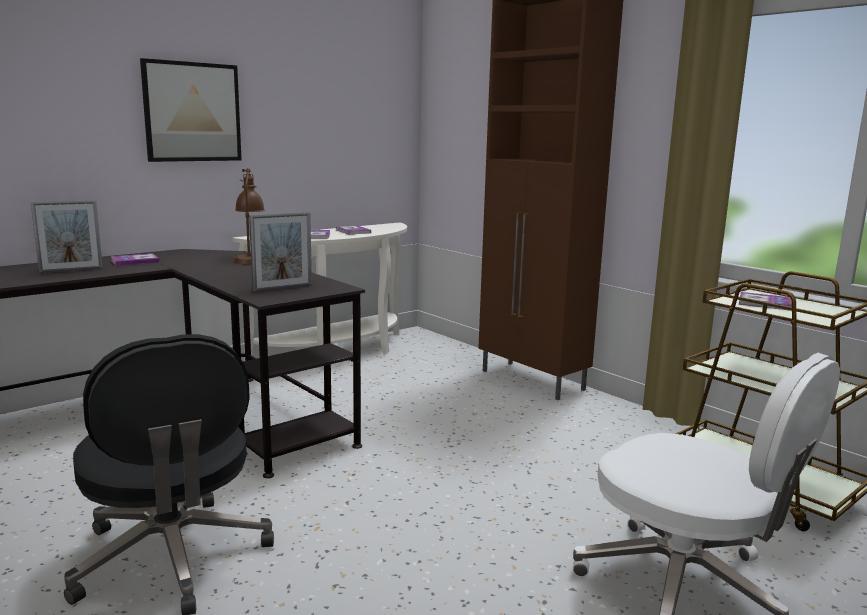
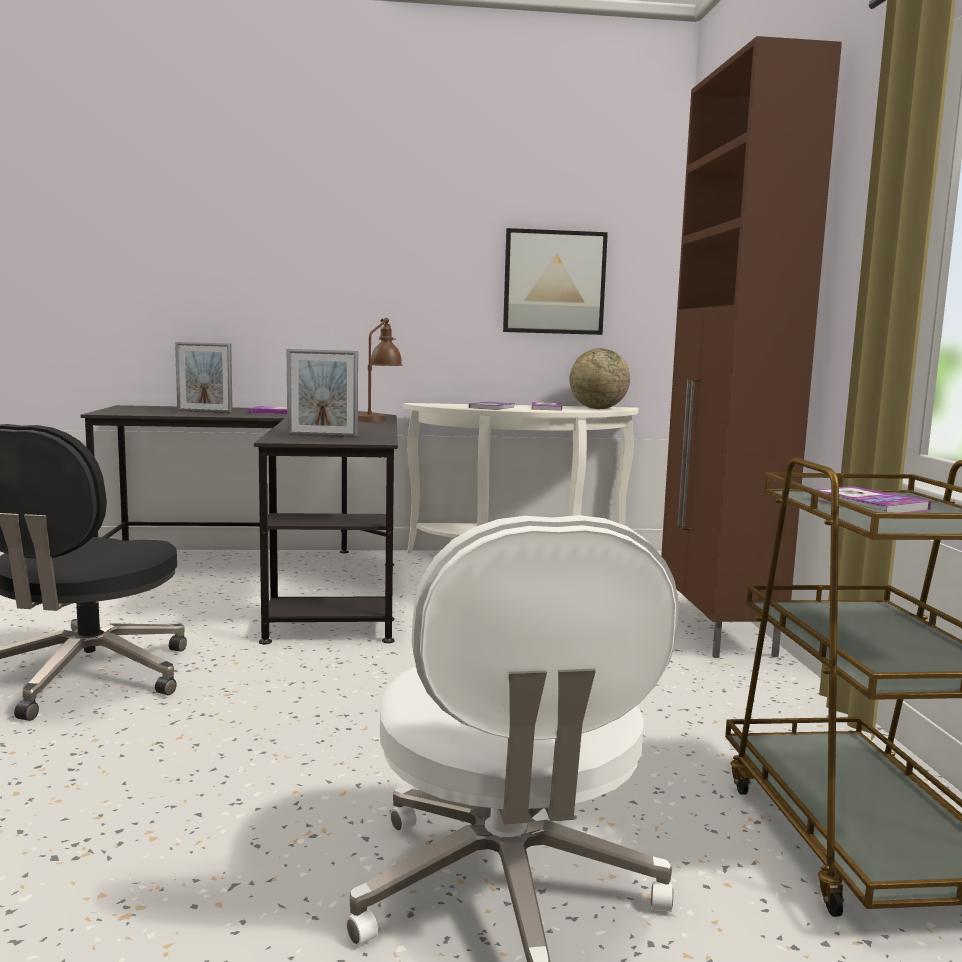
camera: 35 degrees right, 5 degrees down
(192, 112) = (369, 263): picture -> picture (554, 282)
(384, 227) = (598, 408): none -> globe

